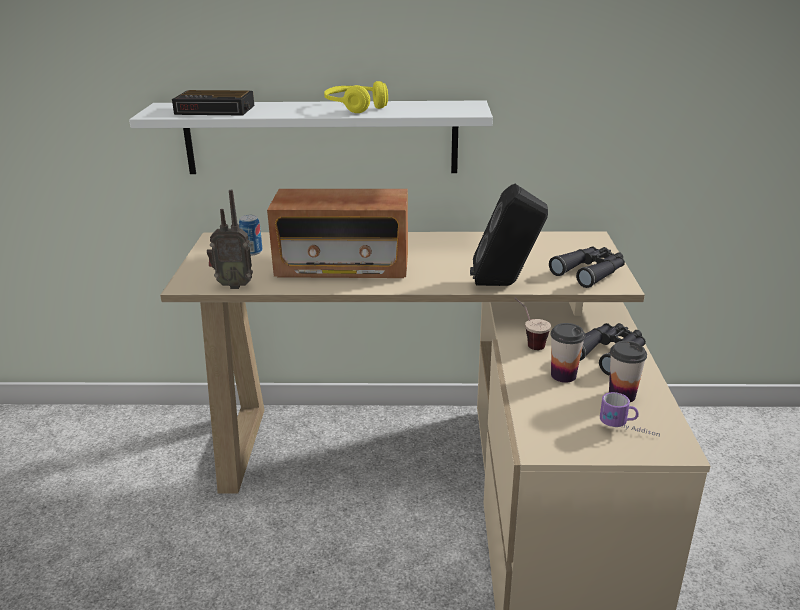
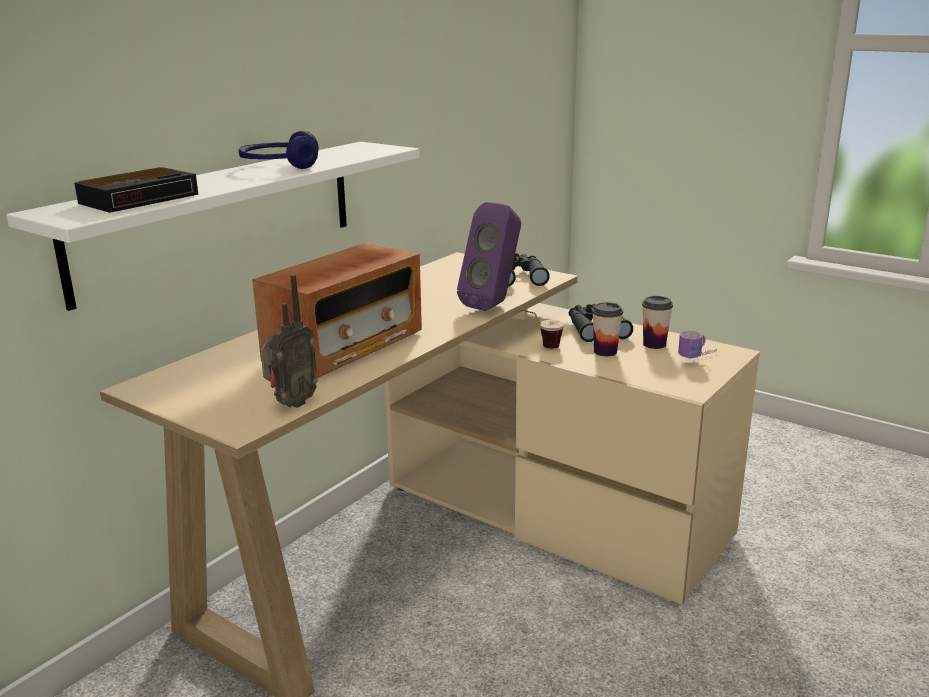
camera: 55 degrees left, 5 degrees down
(252, 252) = (220, 377): can -> none
(355, 107) = (280, 166): yellow headphones -> blue headphones
(505, 285) = (494, 305): black speaker -> purple speaker

